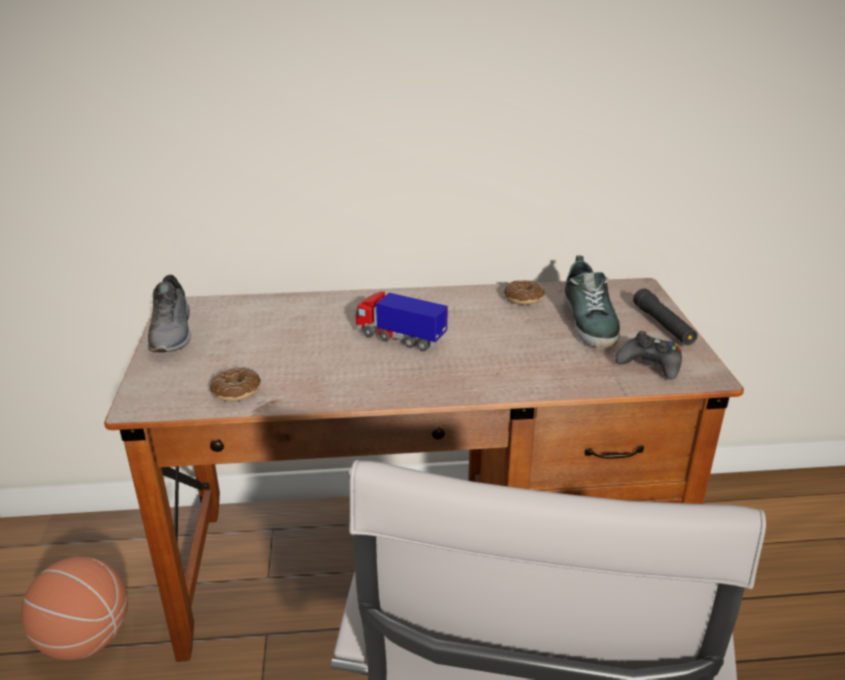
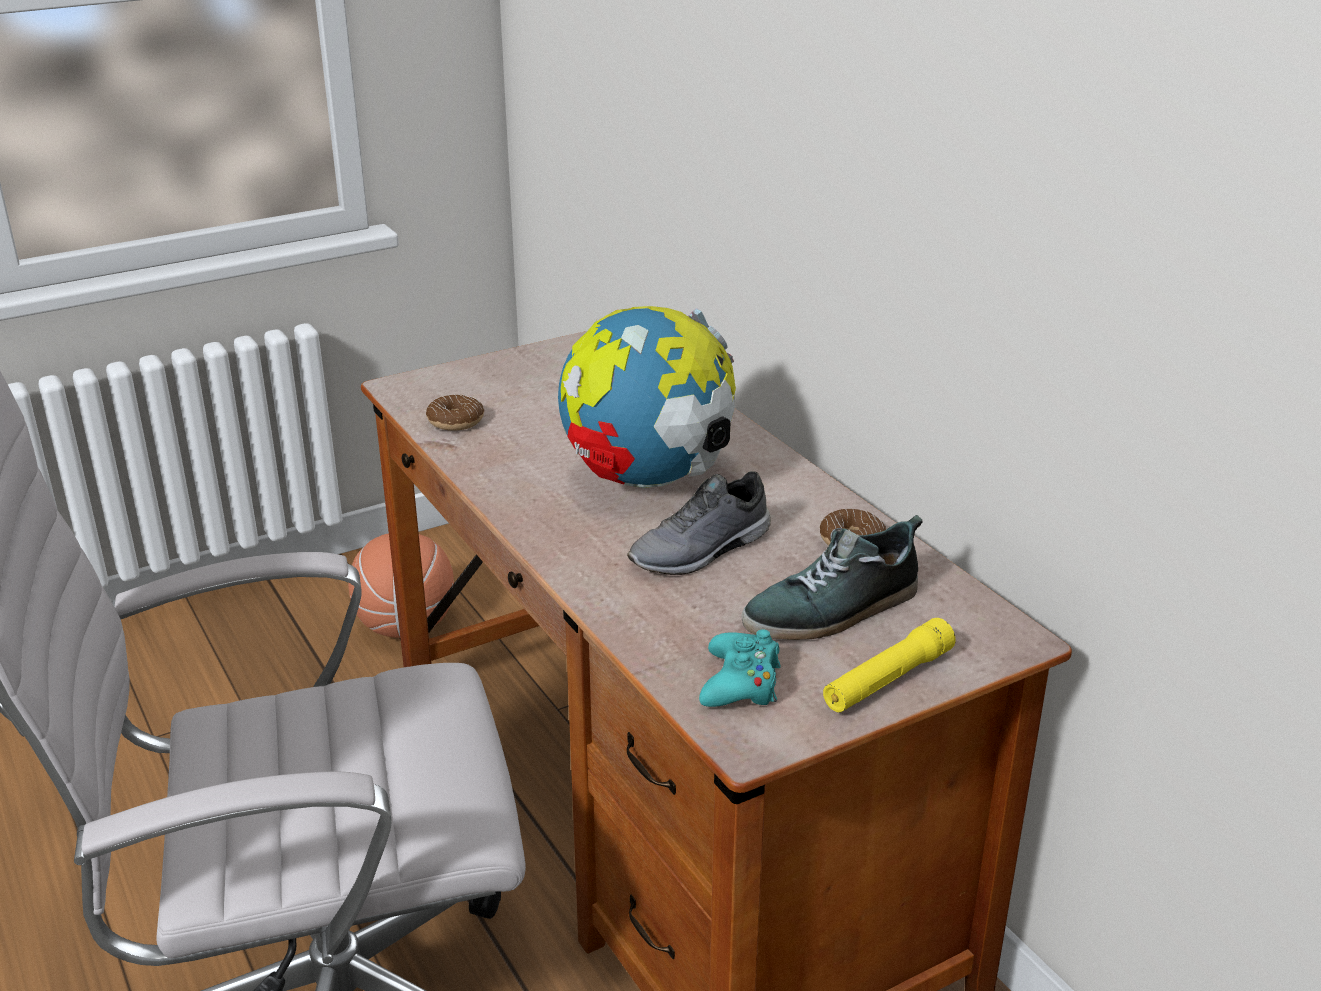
camera: 65 degrees right, 0 degrees up
(173, 332) = (545, 355): grey shoe -> grey shoe (702, 551)
(400, 338) = (647, 479): toy truck -> globe
(650, 364) = (741, 683): black game controller -> turquoise game controller
(663, 325) = (887, 680): black flashlight -> yellow flashlight

